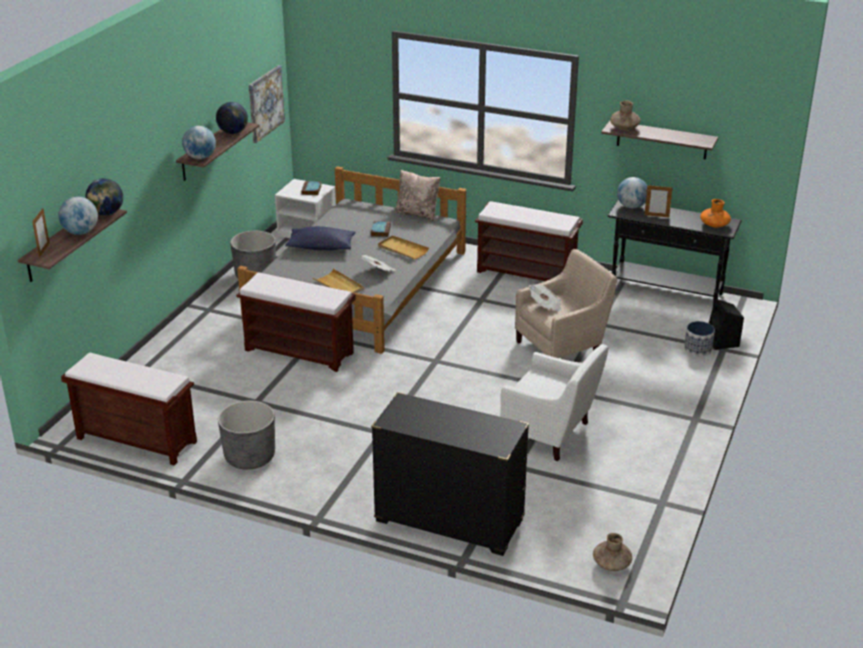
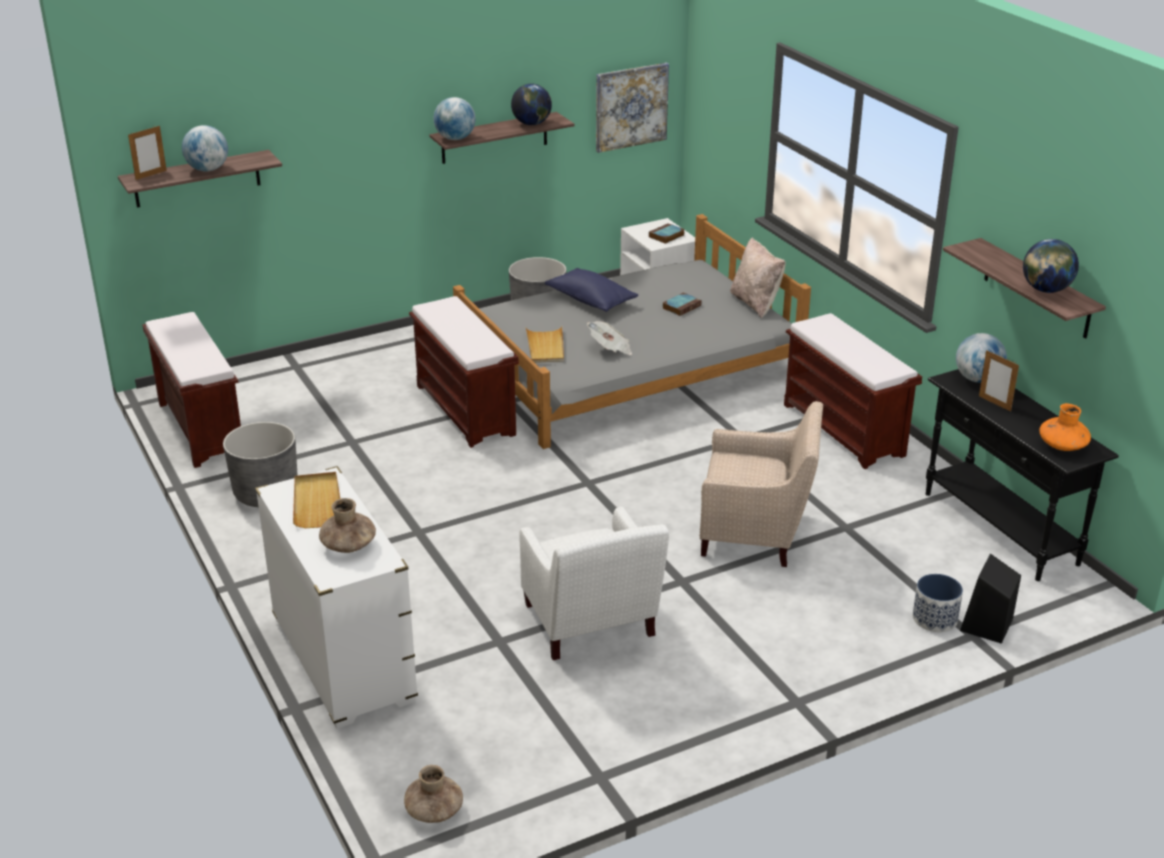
camera: 40 degrees right, 0 degrees up
(106, 213) = (260, 160): globe -> globe (1046, 290)
(402, 249) = (674, 335): beige tray -> beige tray (317, 502)
(449, 521) = (343, 660): black dresser -> white dresser
(545, 306) = (735, 464): newspaper -> none
(624, 128) = (983, 252): brown vase -> brown vase (348, 545)

